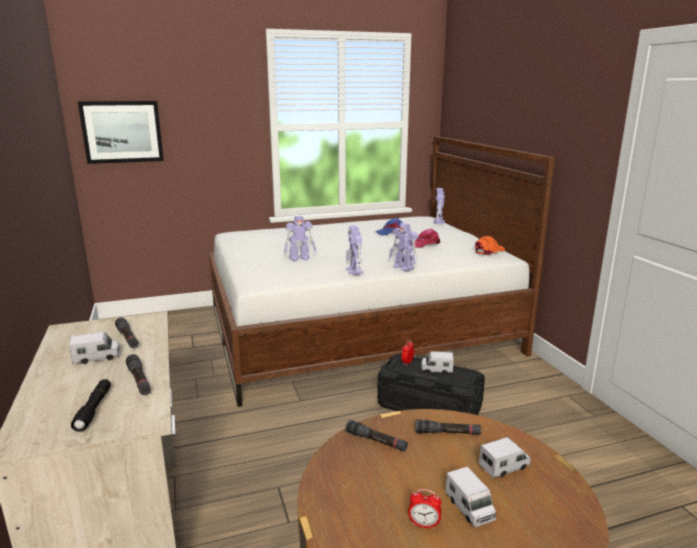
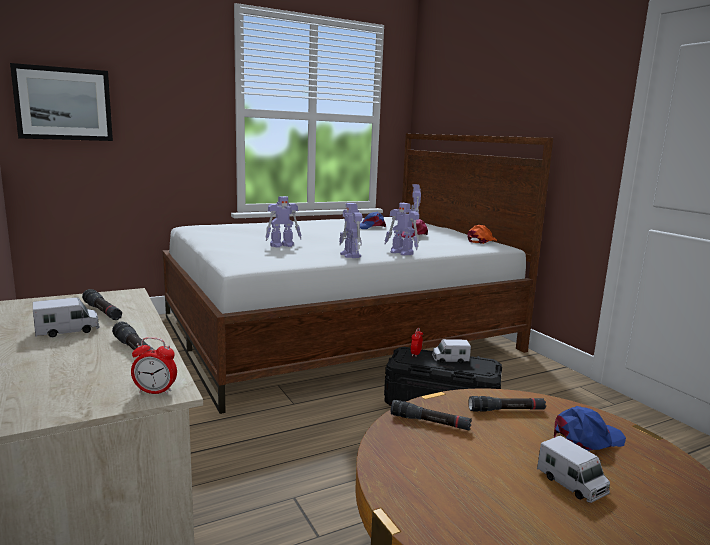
camera: 10 degrees left, 5 degrees down
(94, 409) = (83, 382): black flashlight -> none
(424, 524) = (529, 505): alarm clock -> alarm clock (155, 391)
(504, 466) = (586, 439): toy truck -> blue cap

